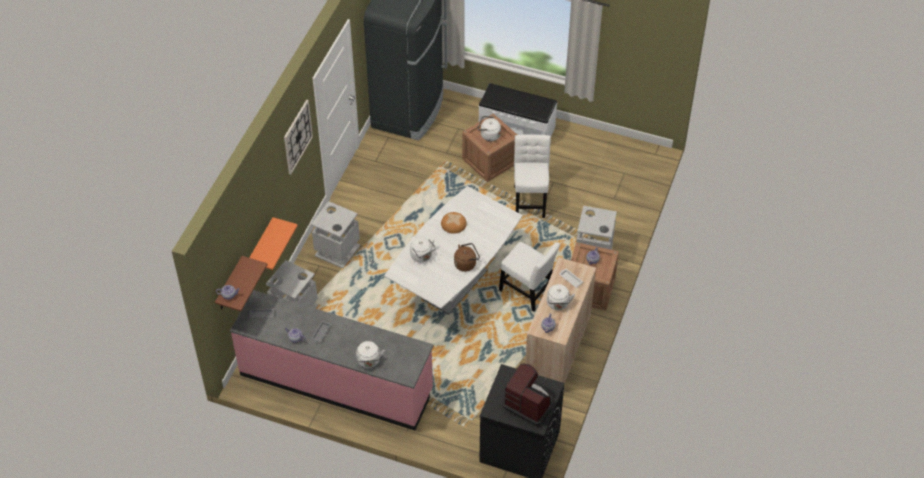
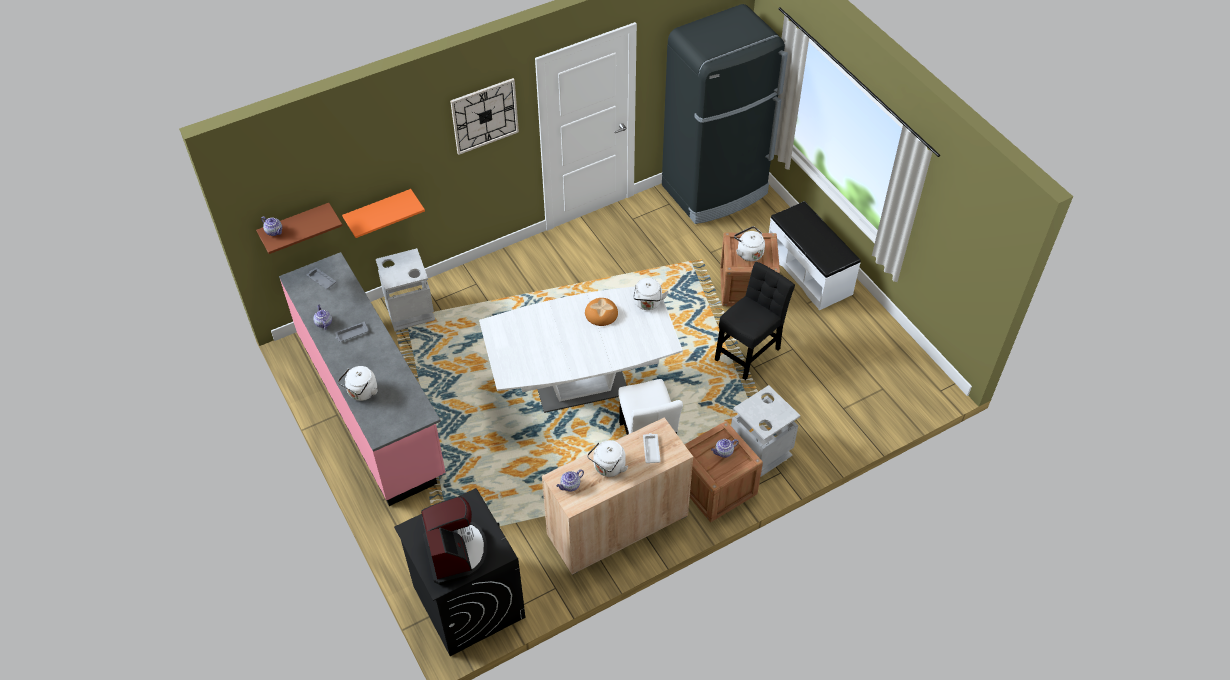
camera: 40 degrees right, 0 degrees up
(337, 250) = (507, 280): grey trash can -> none
(422, 256) = (535, 326): white kettle -> white kettle (648, 303)
(466, 264) = (570, 362): brown kettle -> none
(530, 199) = (749, 351): white chair -> black chair

